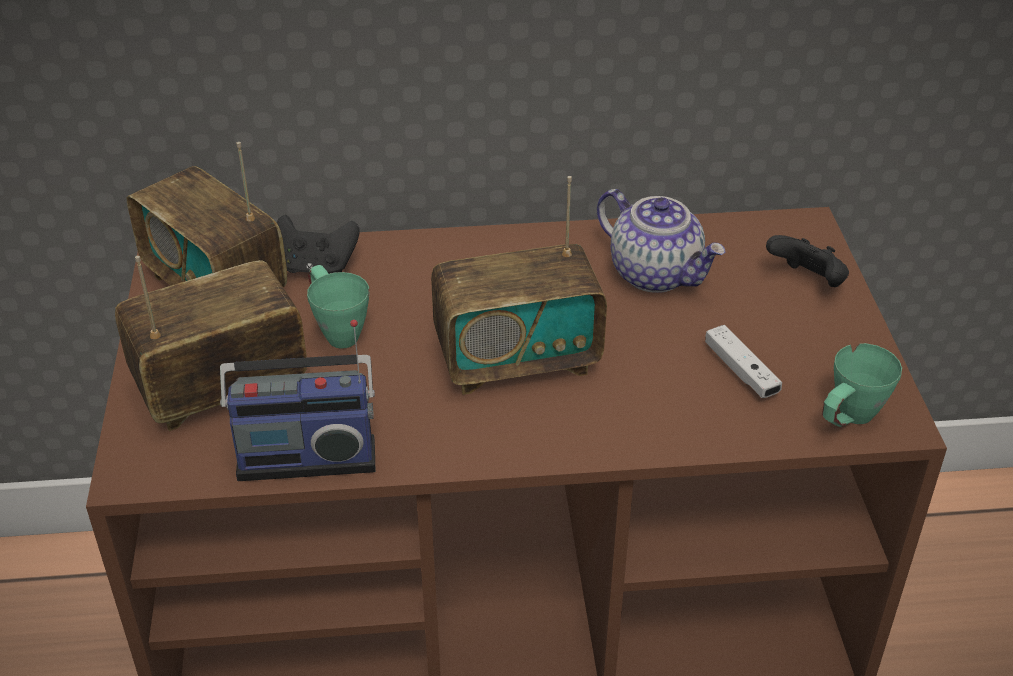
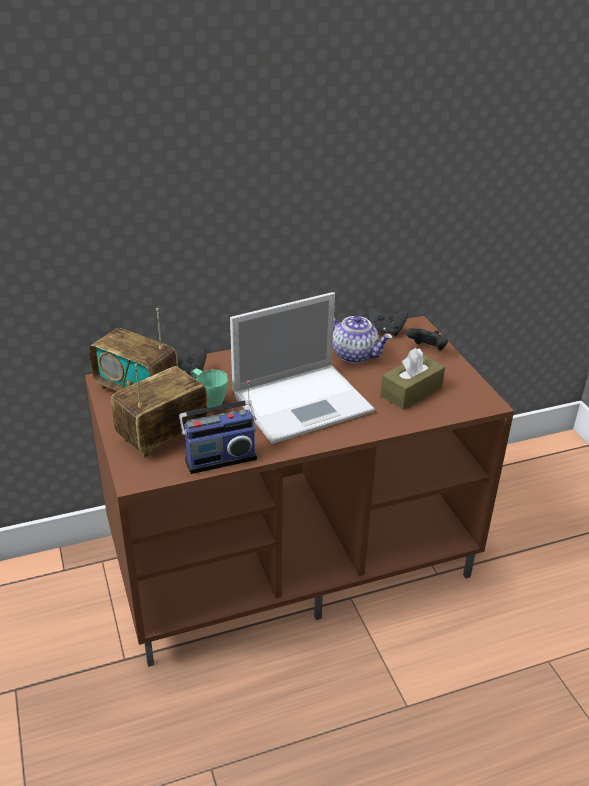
camera: 15 degrees left, 5 degrees down
(517, 361) = (304, 402): radio -> laptop
(736, 230) = (385, 331): none -> black game controller
(741, 371) = (411, 392): white game controller -> brown tissue box
(847, 421) = (467, 406): green mug -> none

